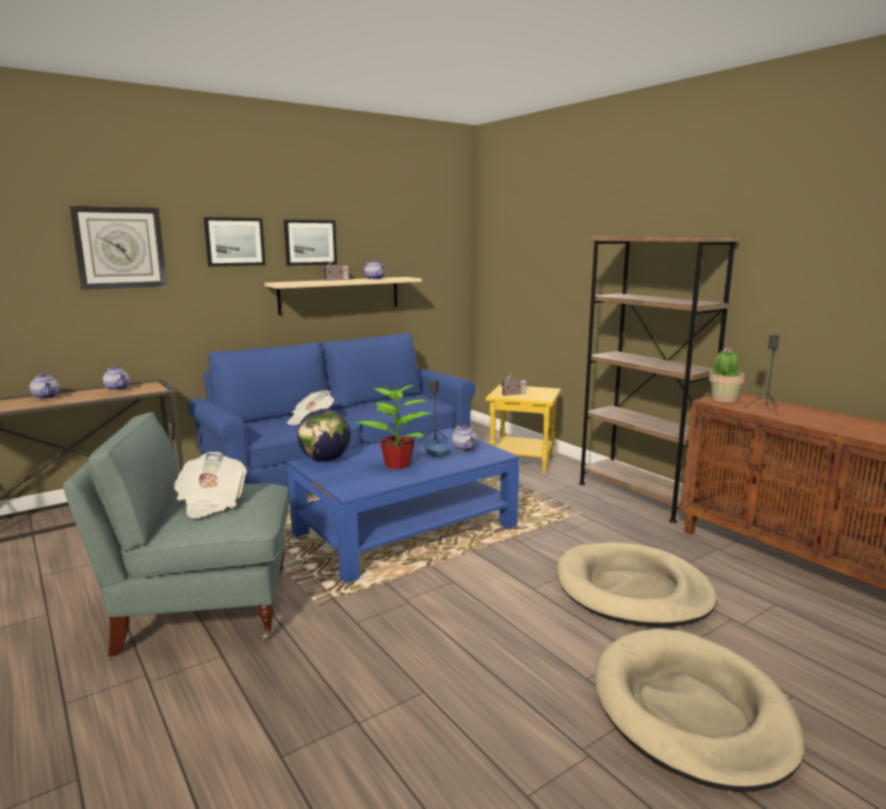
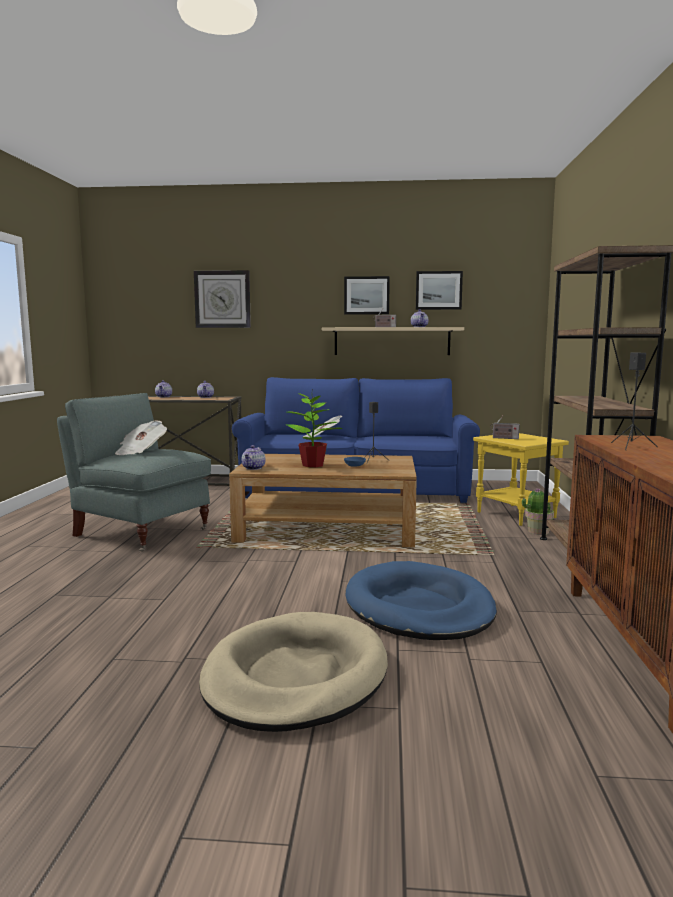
camera: 40 degrees right, 5 degrees down
(234, 241) = (303, 295): picture -> picture (438, 290)
(325, 460) = (276, 456): globe -> none
(406, 529) = (328, 529): blue coffee table -> brown coffee table
(465, 448) = (386, 466): teapot -> teapot (253, 468)
(632, 590) = (419, 607): beige dog bed -> blue dog bed
(723, 399) = (616, 437): potted plant -> potted plant (537, 532)

